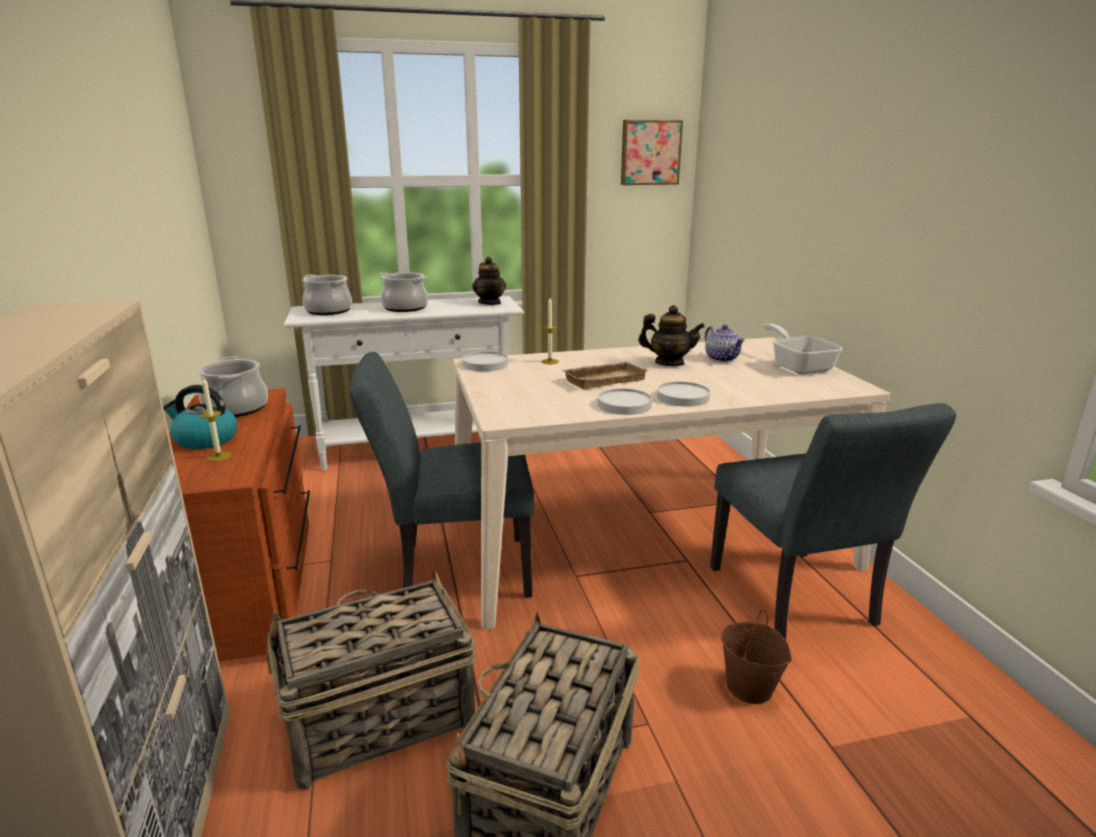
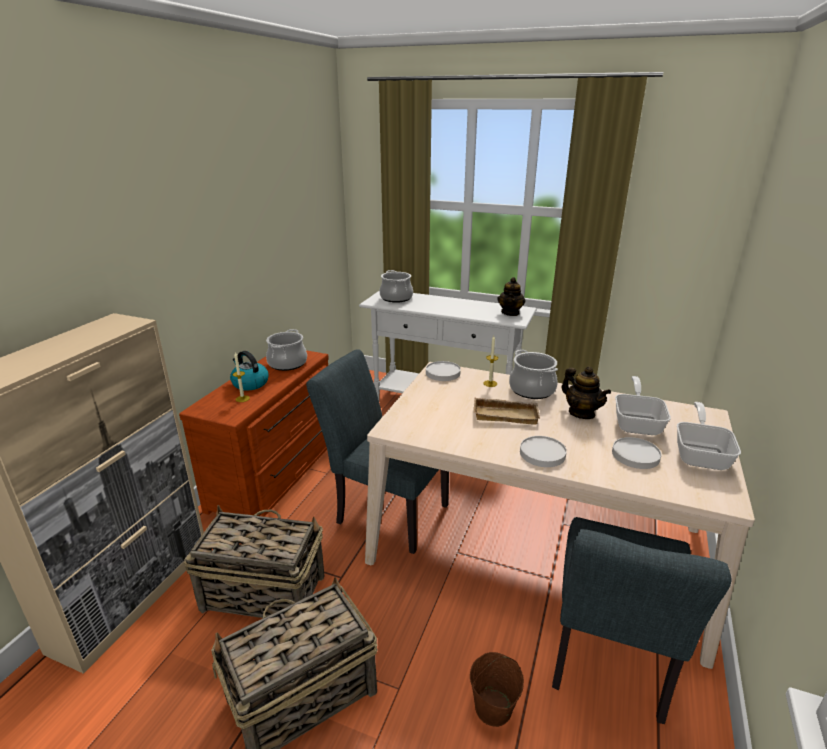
camera: 35 degrees right, 5 degrees up
(405, 308) = (446, 305): cooking pot -> cooking pot (532, 390)
(624, 405) = (487, 446): white plate -> white plate (635, 455)
(650, 152) = (700, 197): picture -> none
(723, 358) = (637, 422): teapot -> frying pan

